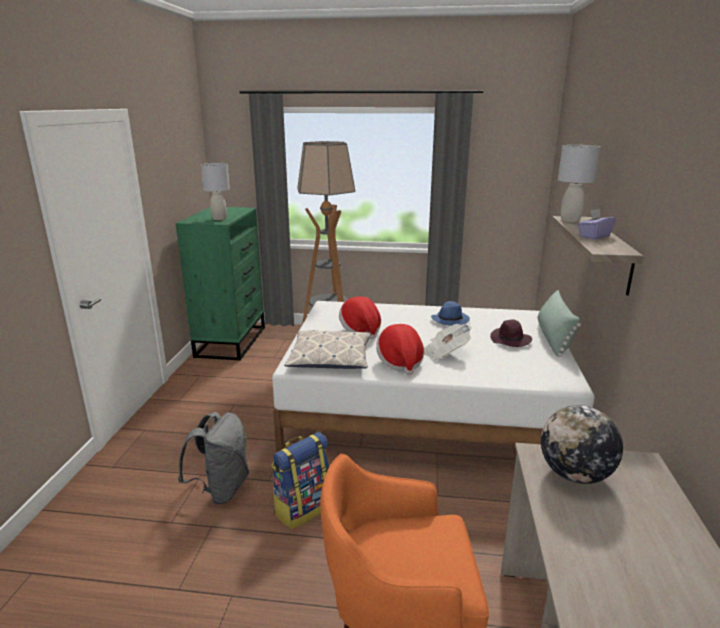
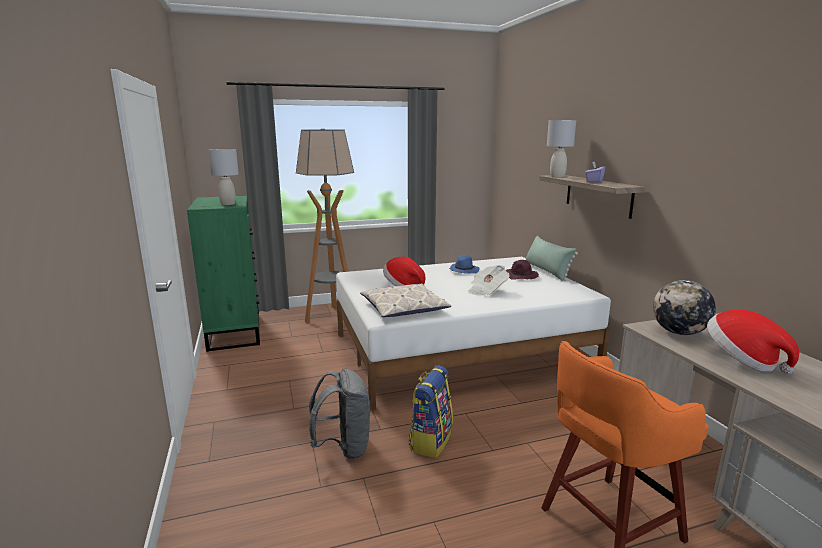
camera: 25 degrees left, 5 degrees down
(400, 362) = (462, 302): hat -> hat (742, 360)

